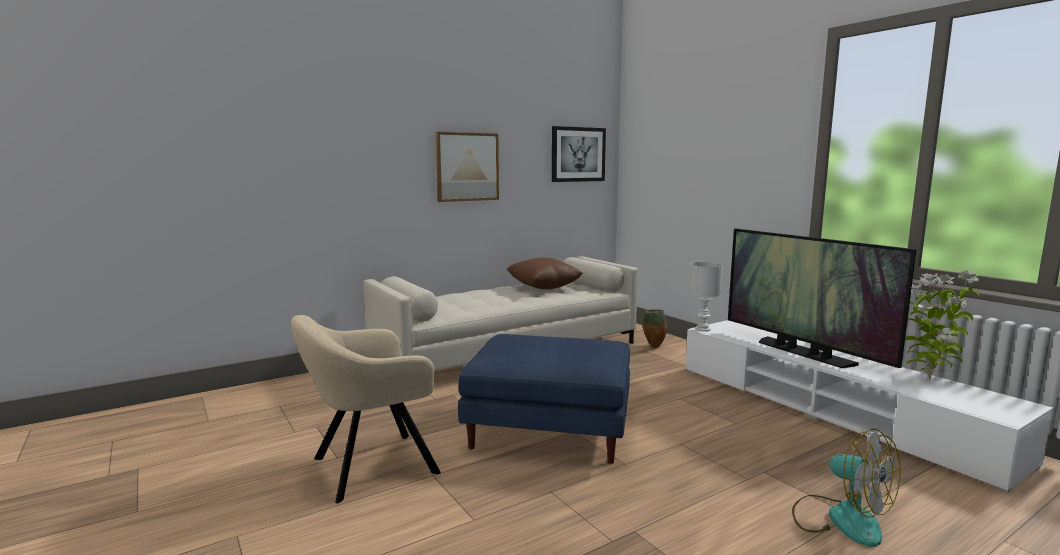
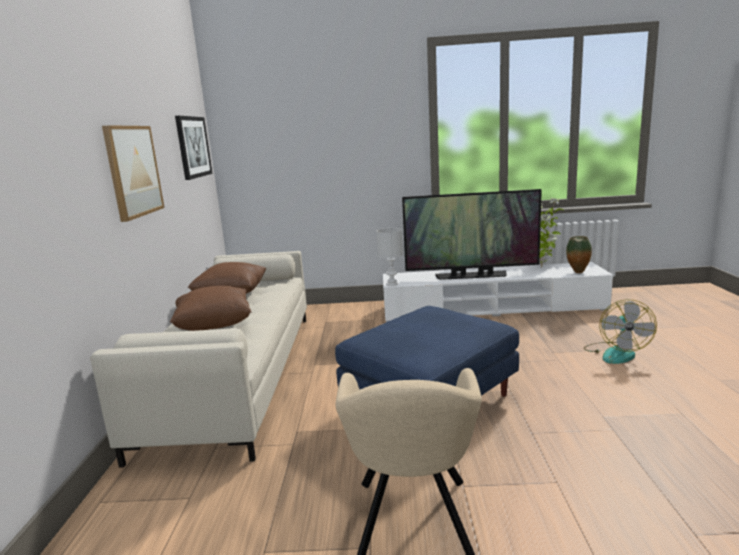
camera: 55 degrees left, 5 degrees up
(478, 299) = (214, 326): none -> brown pillow
(653, 347) = (325, 317): vase -> vase (578, 272)
(840, 519) = (616, 353): fan -> fan turned 105 degrees clockwise

